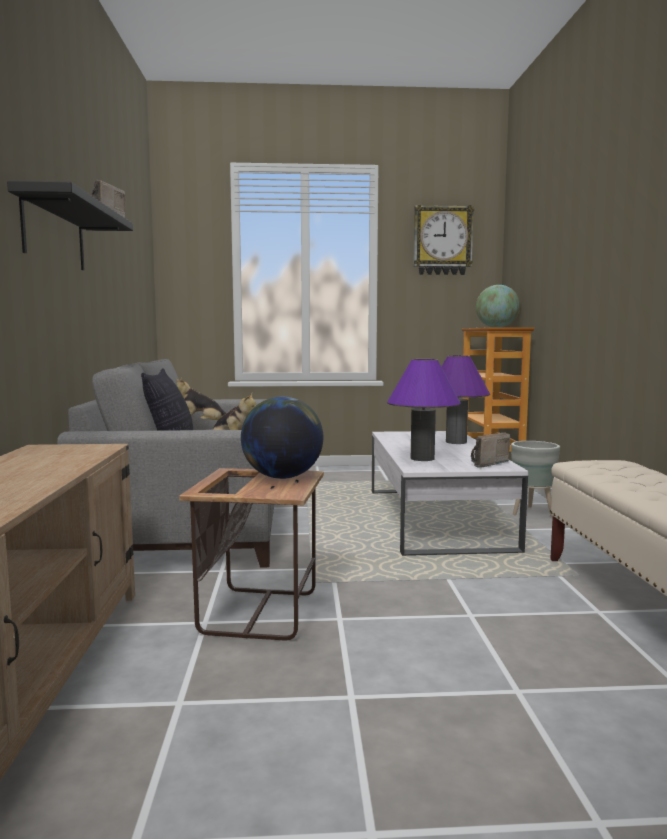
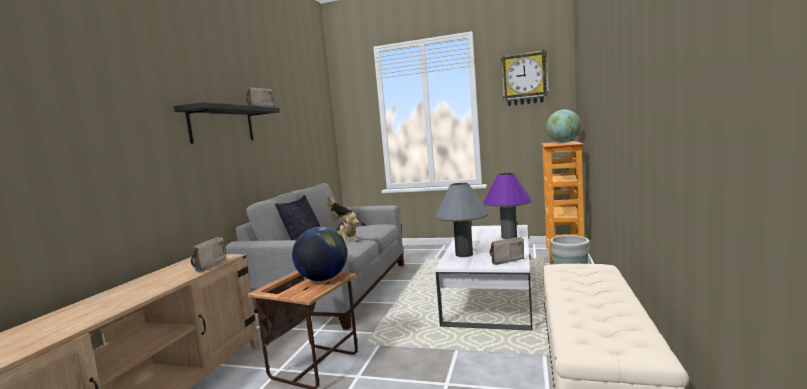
camera: 20 degrees right, 0 degrees up
(81, 456) = (205, 266): none -> radio
(422, 458) = (464, 254): purple table lamp -> grey table lamp

